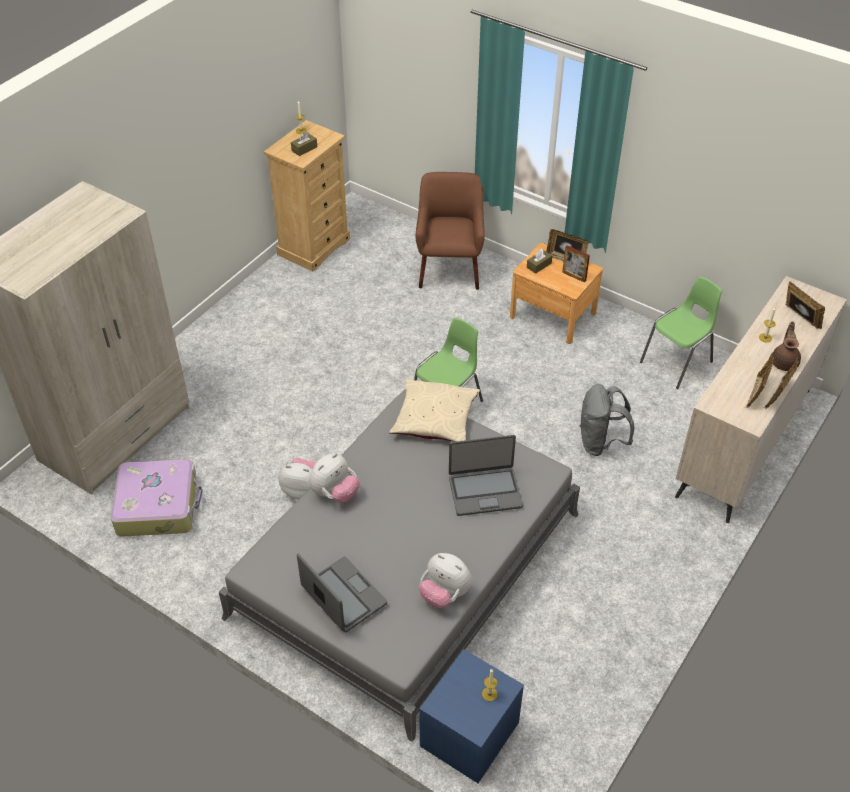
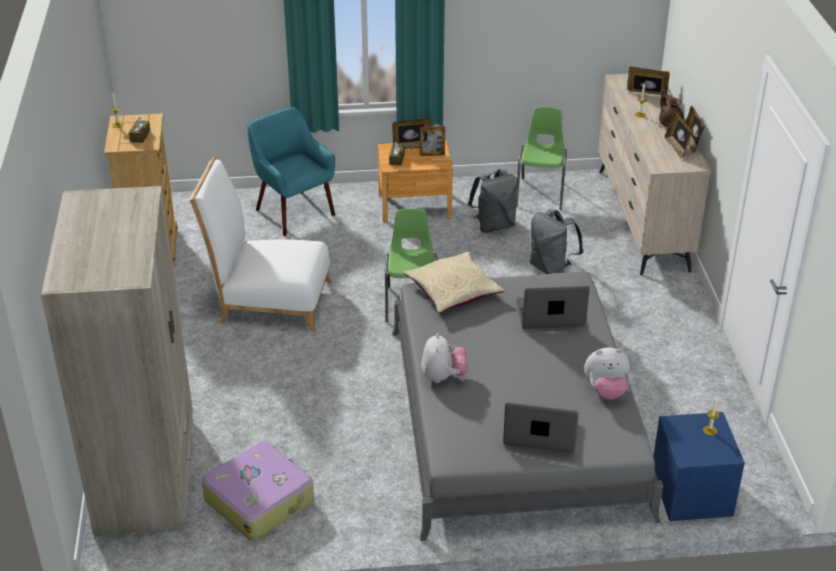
camera: 40 degrees left, 10 degrees down
(302, 489) = (370, 418): plush toy -> none
(344, 340) = (268, 300): none -> white chair
(449, 269) = (293, 212): brown armchair -> turquoise armchair
(485, 491) = (550, 315): laptop -> laptop turned 135 degrees counterclockwise
(598, 371) = (494, 225): none -> grey backpack

